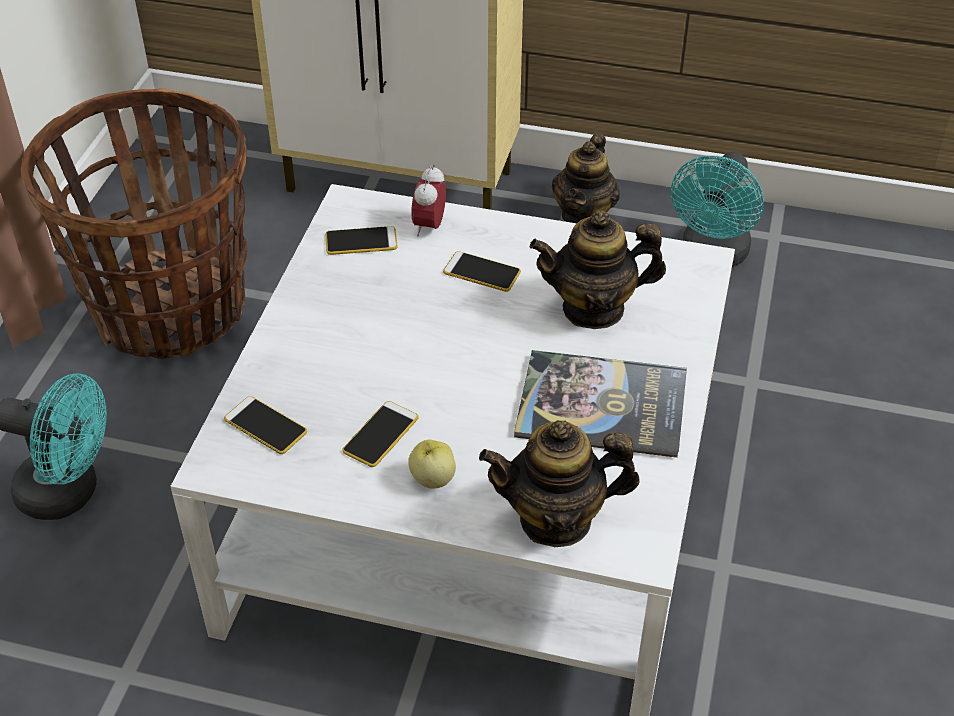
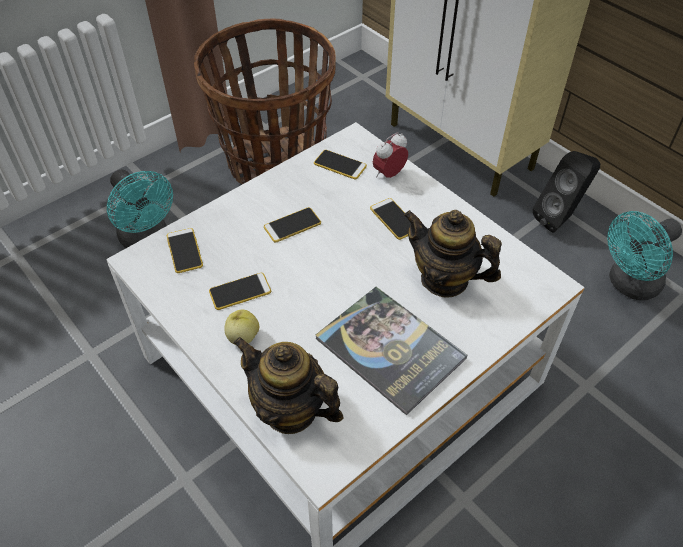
camera: 35 degrees right, 5 degrees up
(370, 334) = (292, 225): none -> phone
(584, 216) = (559, 219): teapot -> black speaker

